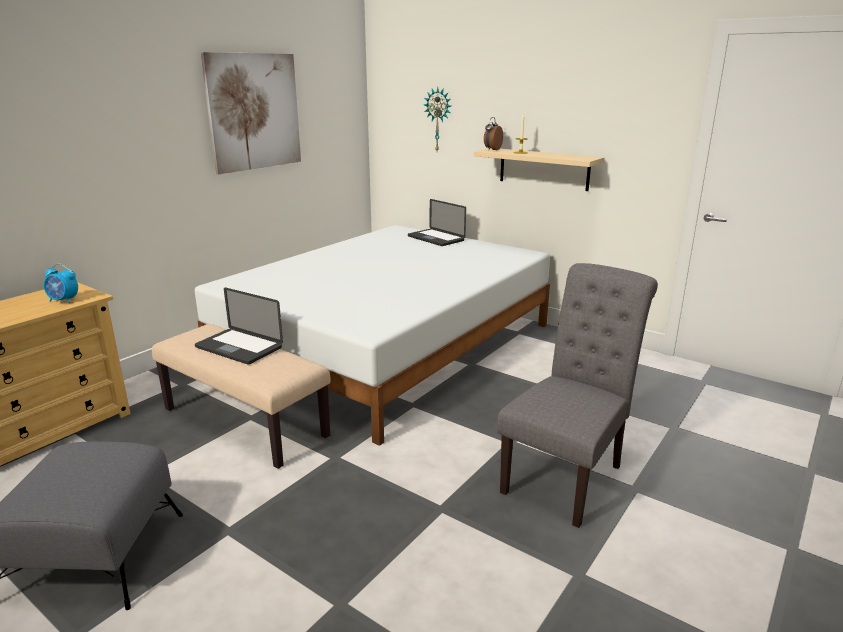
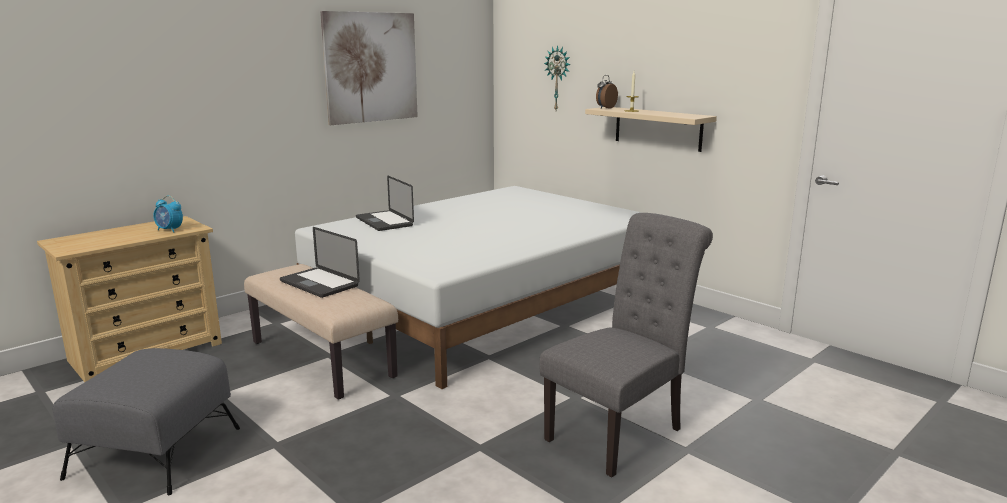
camera: 10 degrees right, 5 degrees down
(436, 238) = (549, 199): laptop -> laptop (384, 222)

